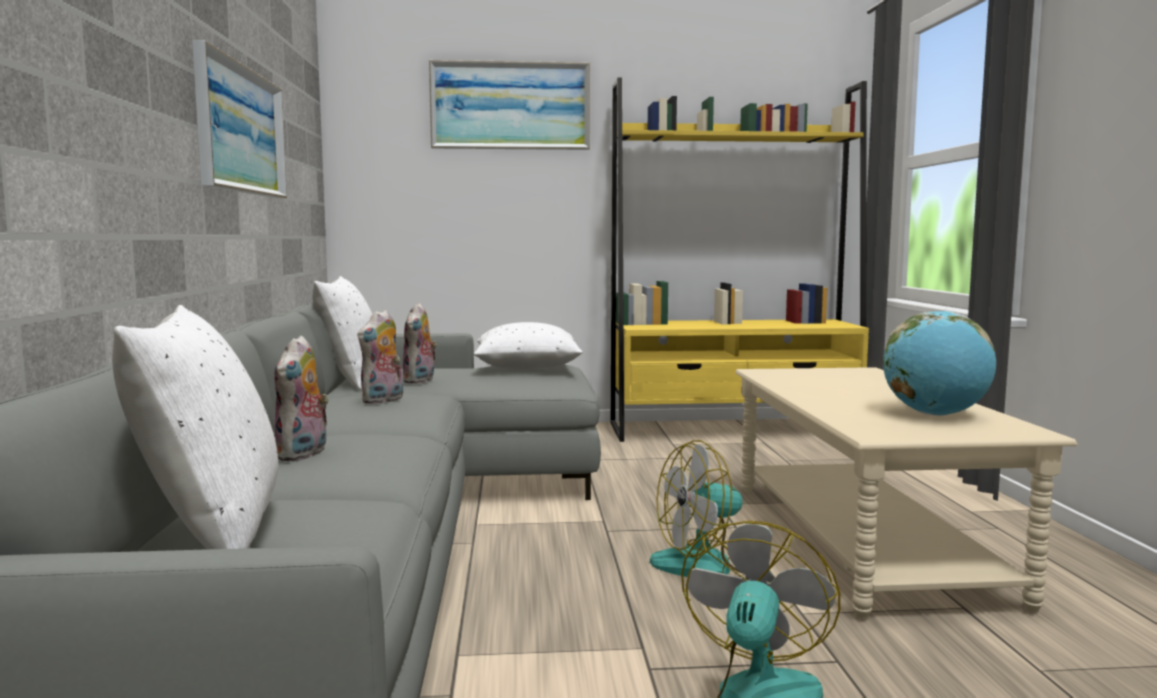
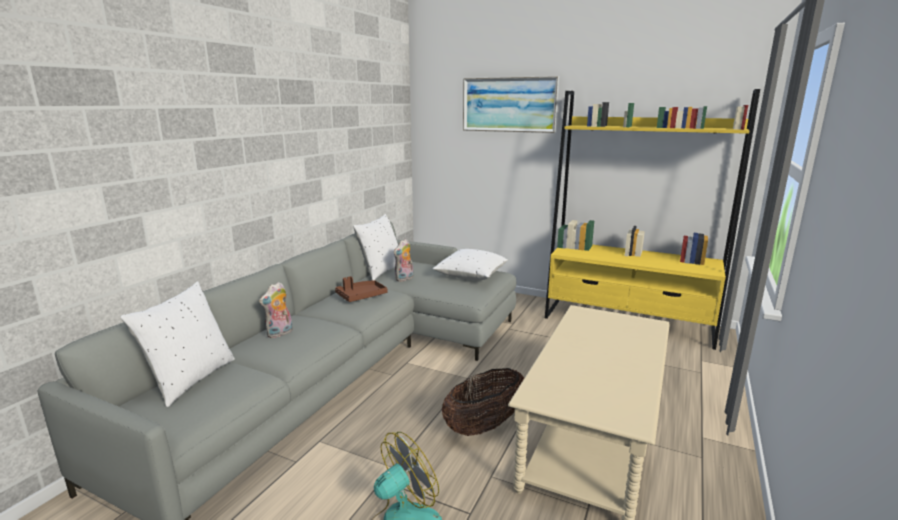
camera: 30 degrees right, 10 degrees up
(241, 130) = (322, 149): picture -> none
(383, 400) = (361, 296): plush toy -> brown tray
(708, 564) = (484, 425): fan -> basket
(935, 415) = (605, 387): globe -> none

